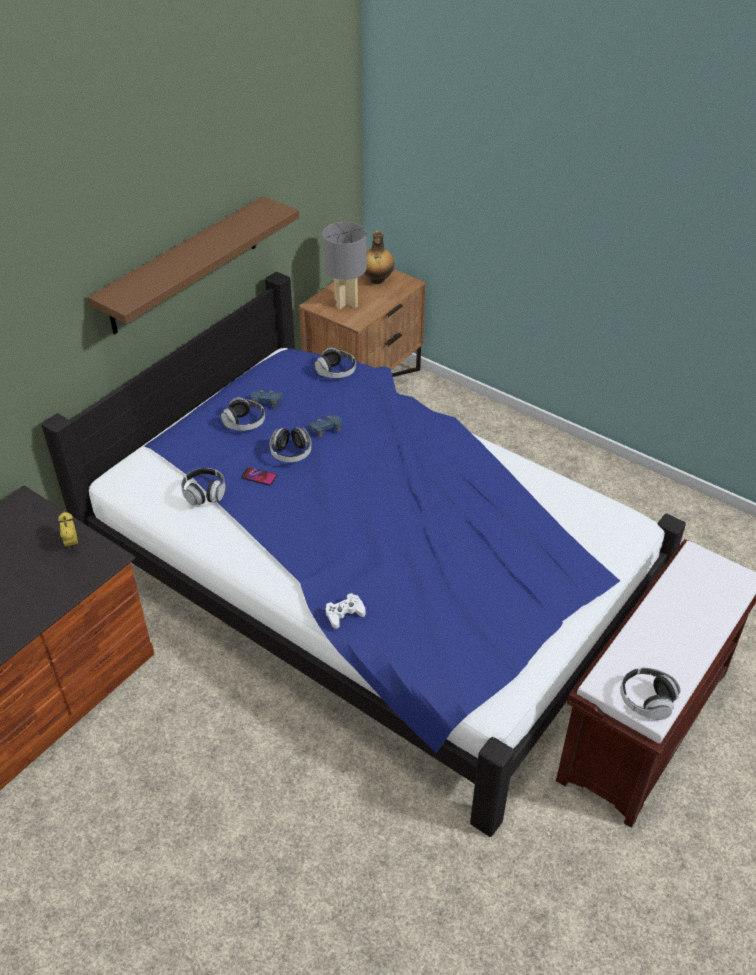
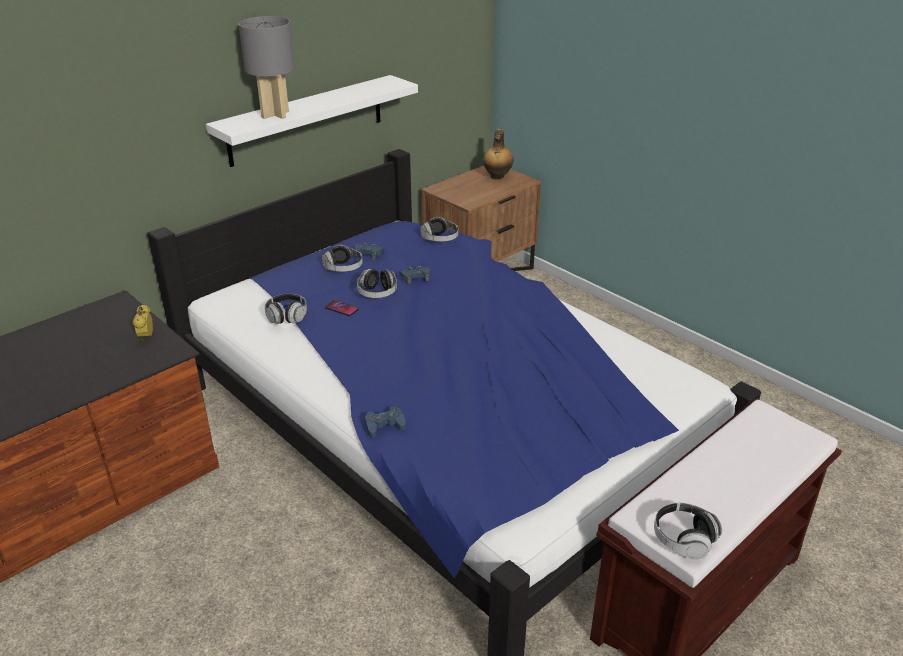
camera: 10 degrees right, 10 degrees down
(184, 265) = (307, 120): brown shelf -> white shelf
(344, 613) = (384, 425): white game controller -> blue game controller
(346, 303) = (463, 190): grey table lamp -> grey table lamp (275, 115)

